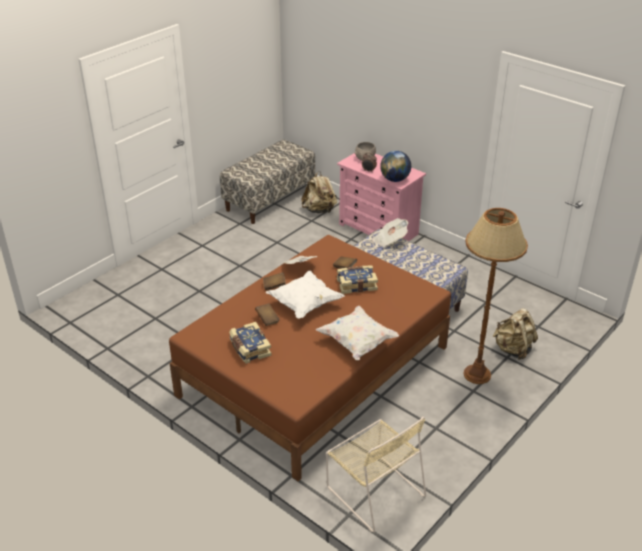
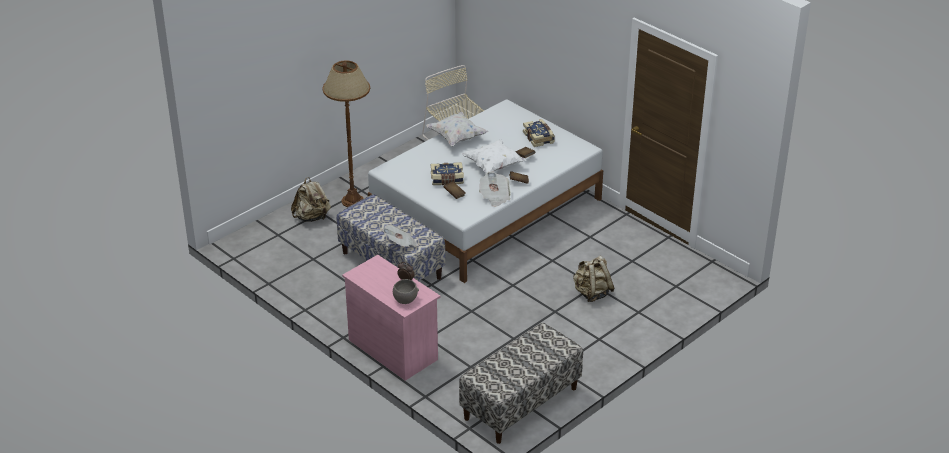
camera: 175 degrees left, 0 degrees up
(314, 370) = (486, 211): brown bed -> white bed
(319, 210) = (458, 382): beige backpack -> beige backpack (592, 293)
(395, 179) = (380, 266): globe -> none

